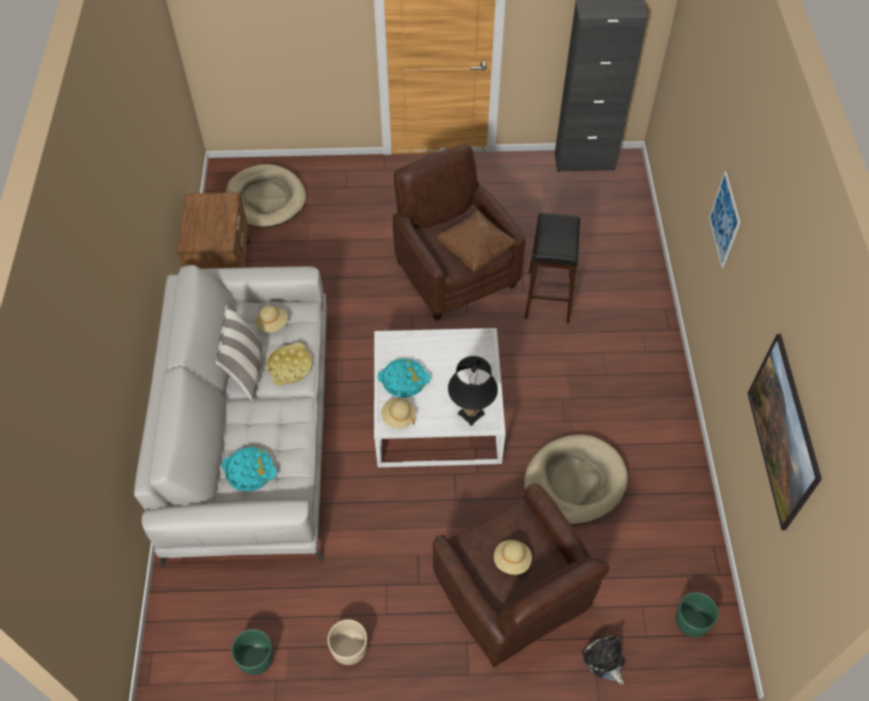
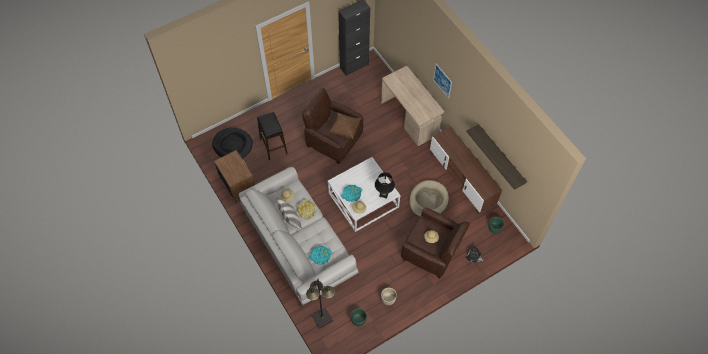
camera: 30 degrees left, 5 degrees up
(186, 610) = (322, 318): none -> black floor lamp
(266, 199) = (232, 145): beige dog bed -> black dog bed
(548, 296) = (375, 132): black stool -> black stool (273, 146)
(637, 301) = (410, 118): none -> beige desk
(677, 473) = (461, 179): none -> brown tv stand
(775, 445) = (501, 156): picture -> shelf

